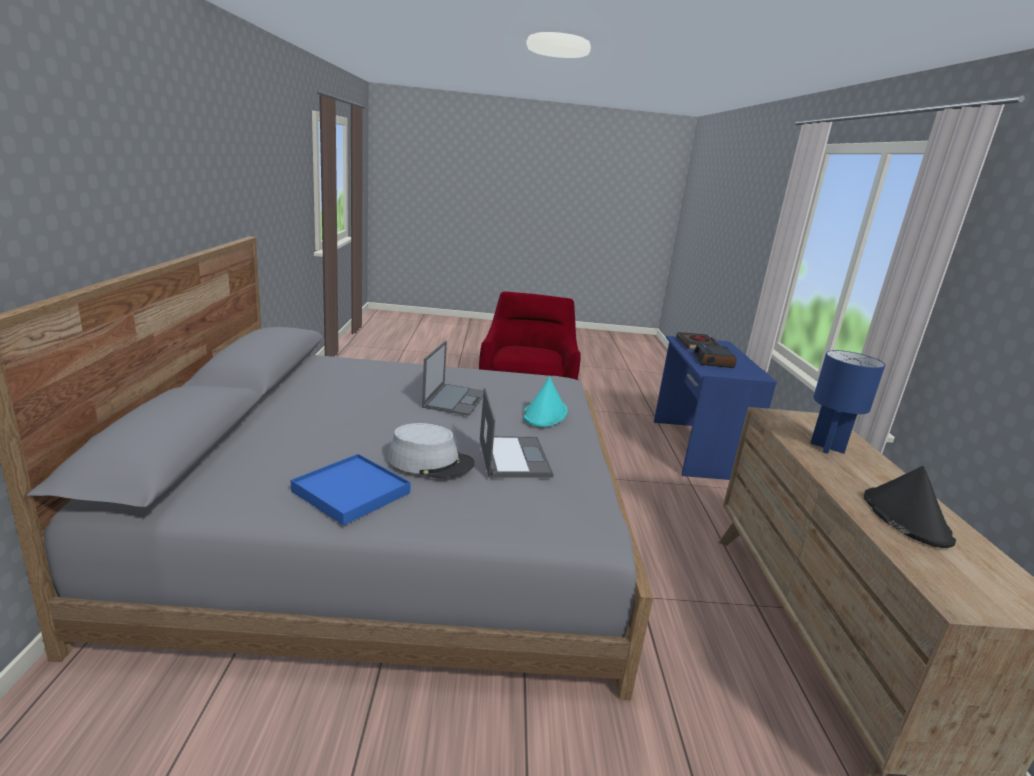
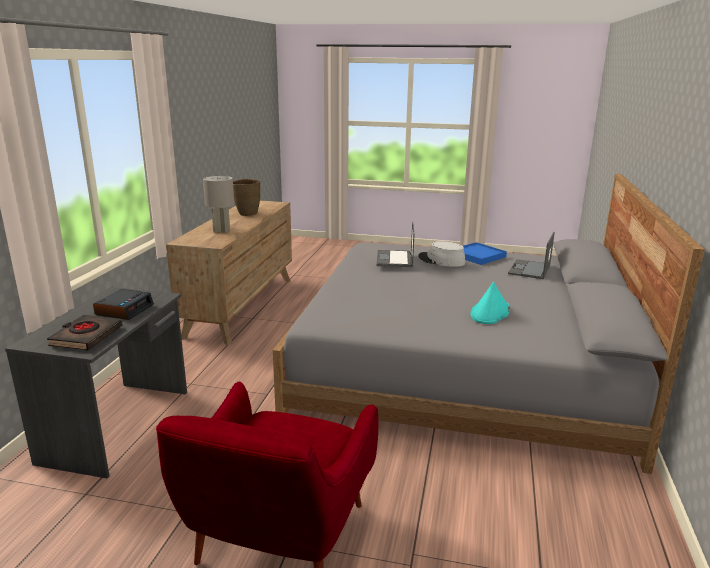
camera: 165 degrees left, 0 degrees up
(455, 399) = (426, 299): laptop -> laptop (529, 269)
(545, 414) = (357, 286): turquoise hat -> turquoise hat (490, 313)
(695, 449) = (119, 425): blue desk -> grey desk
(826, 447) = (222, 230): blue table lamp -> grey table lamp
(905, 518) = (247, 214): black hat -> brown vase

